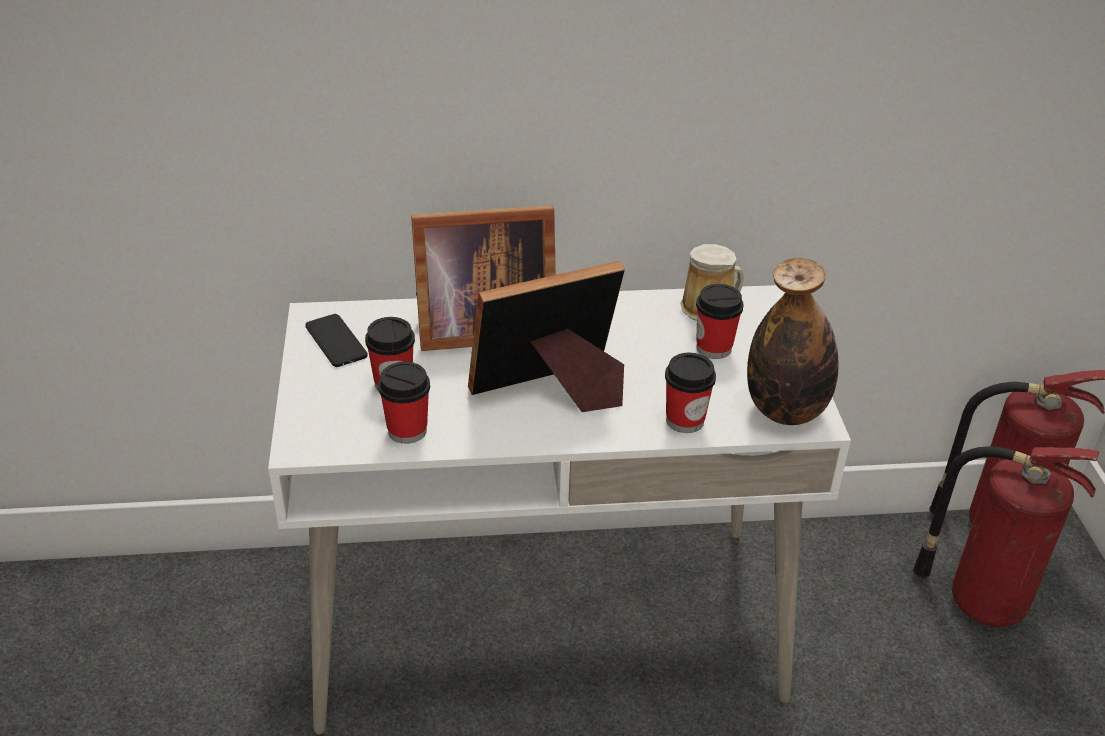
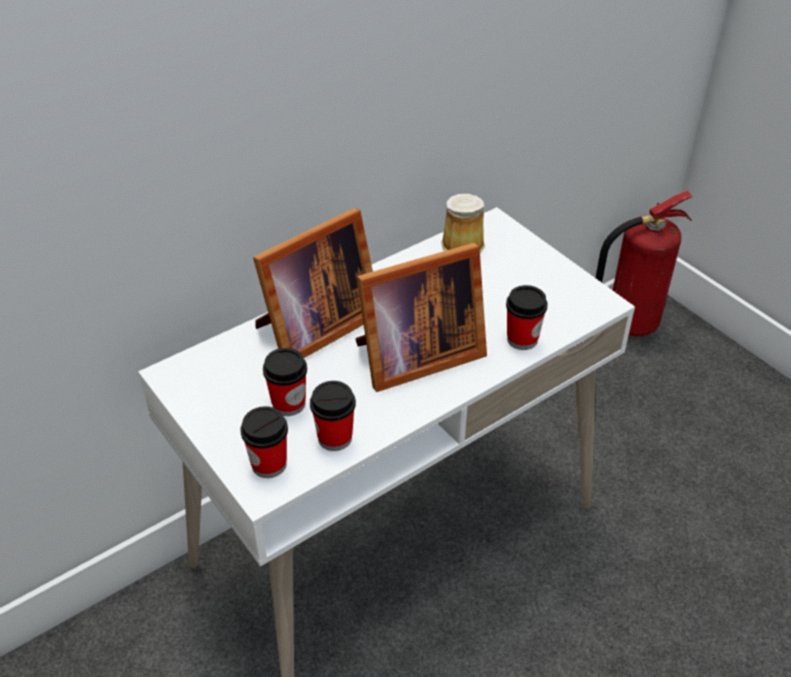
camera: 30 degrees left, 5 degrees up
(336, 341) = (209, 388): phone -> none
(553, 391) = (414, 357): picture frame -> picture frame turned 150 degrees counterclockwise
(714, 348) = (493, 275): cup -> cup (269, 464)
(785, 410) = (579, 303): bottle -> none
(981, 600) = (653, 378): fire extinguisher -> none

